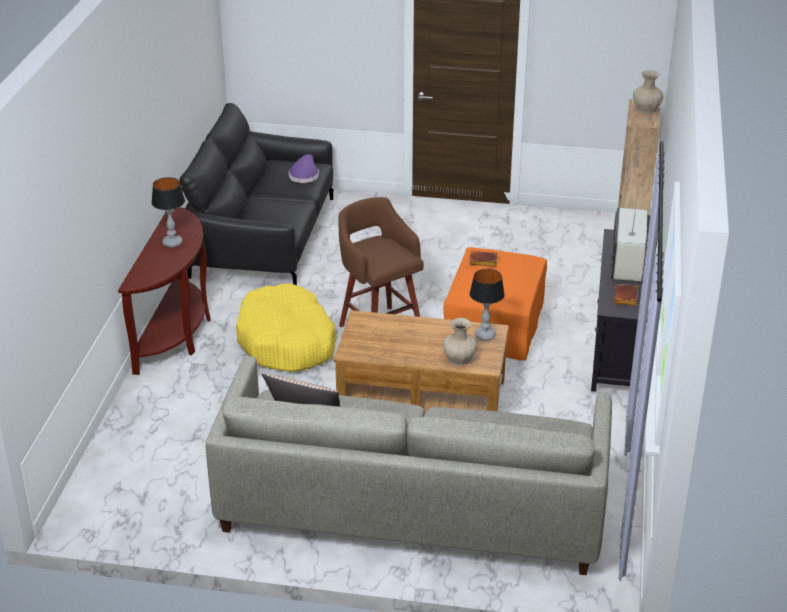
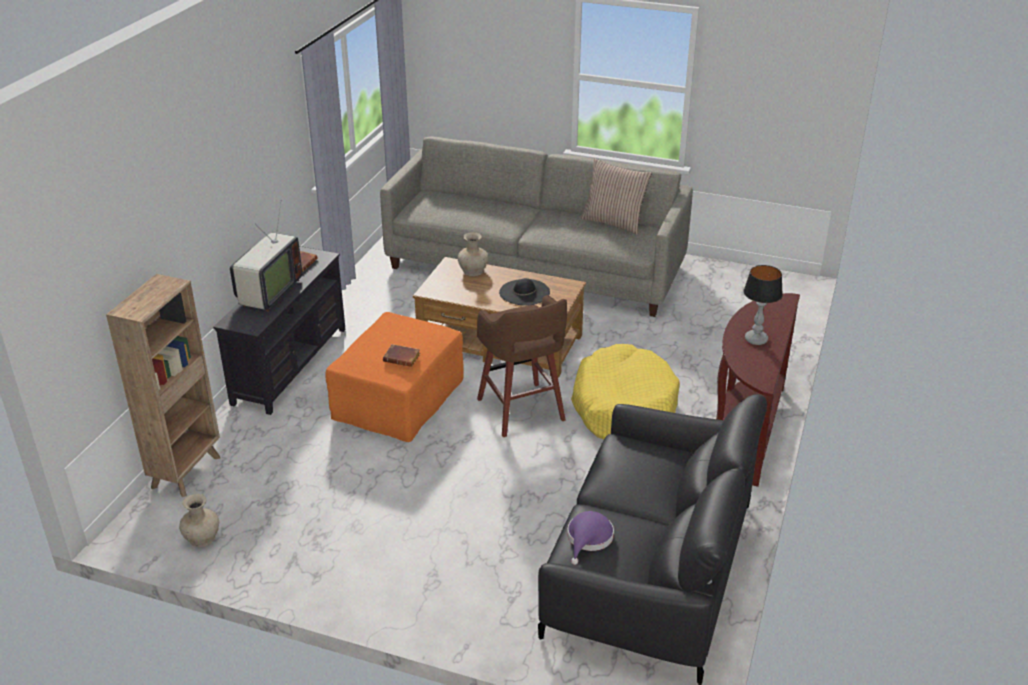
camera: 170 degrees left, 0 degrees up
(395, 338) = (524, 292): none -> black hat
(484, 336) = (440, 287): table lamp -> none
(646, 109) = (139, 302): beige vase -> beige vase (201, 538)

